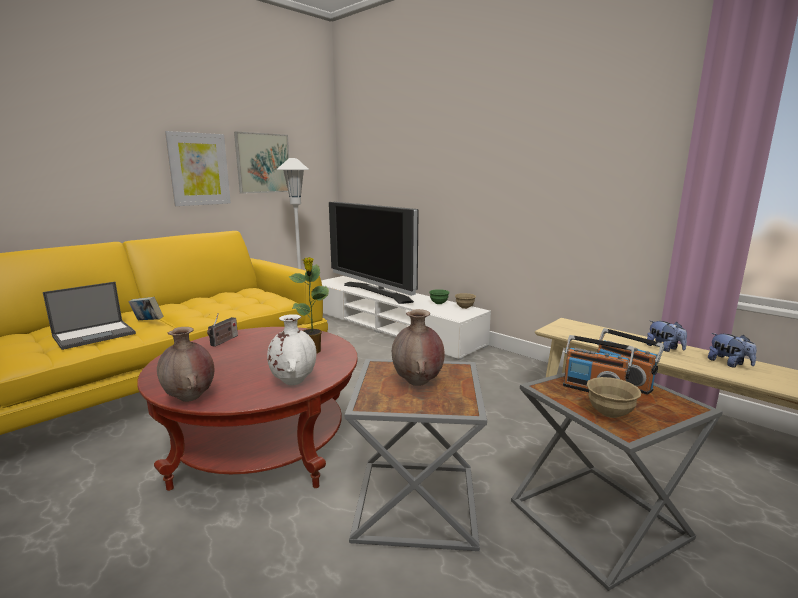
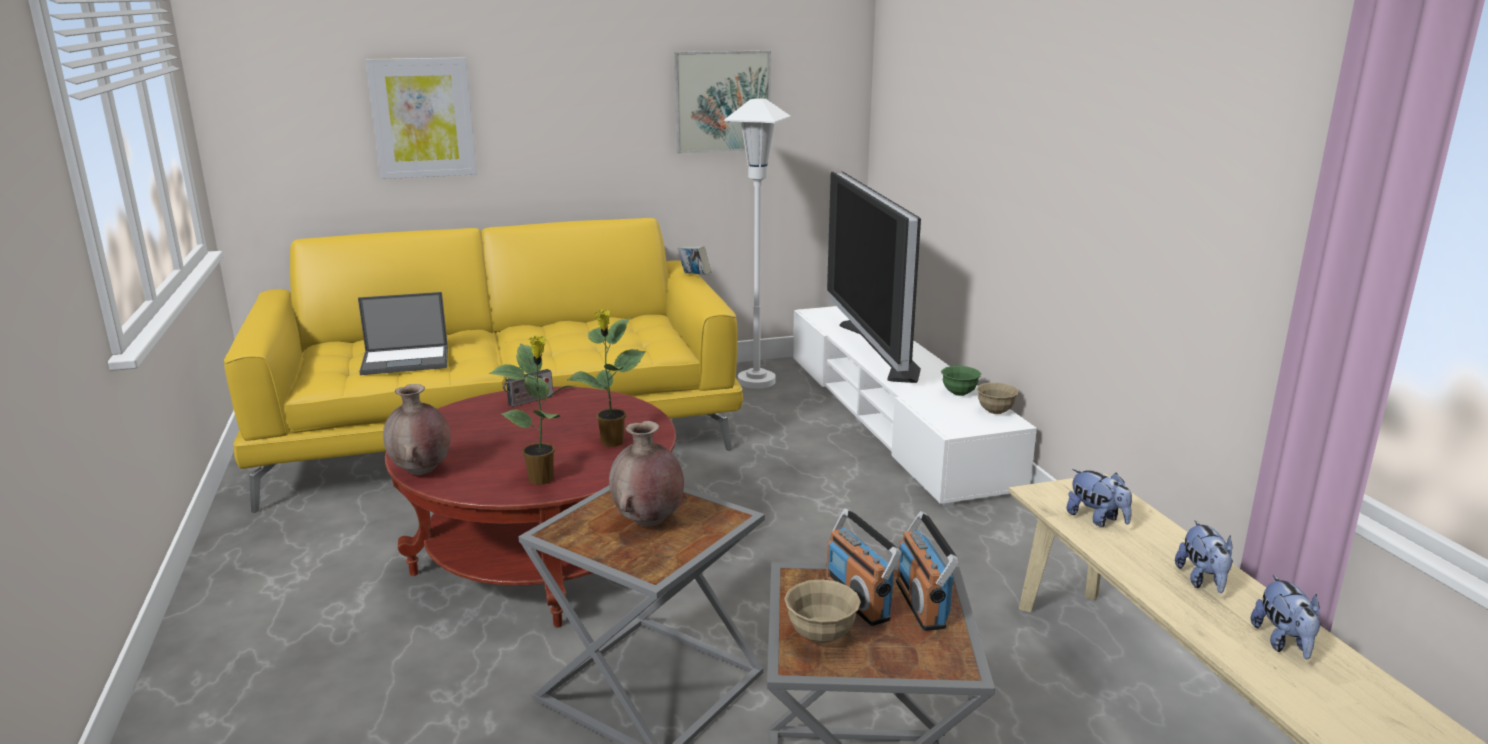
camera: 30 degrees right, 5 degrees up
(148, 322) = (474, 352): book -> book (694, 276)
(199, 169) = (611, 116): picture -> picture (423, 118)
(293, 381) = (542, 479): white vase -> potted plant
(589, 335) = (1097, 519): none -> plush toy

